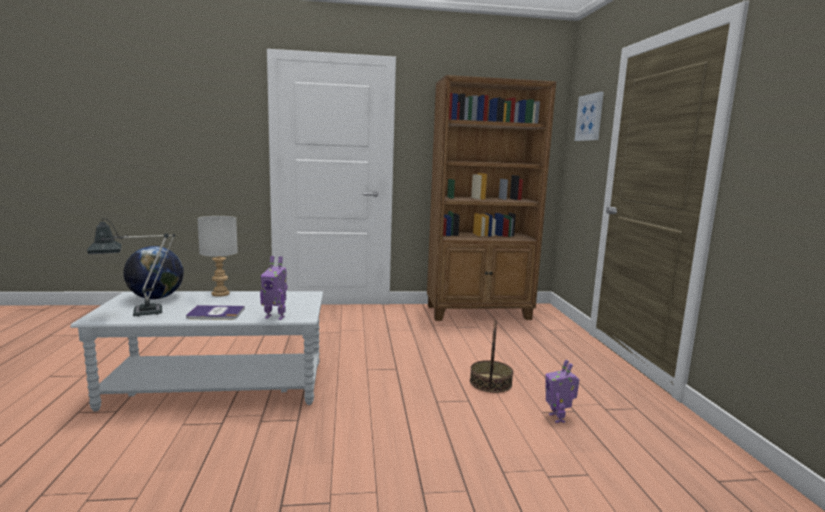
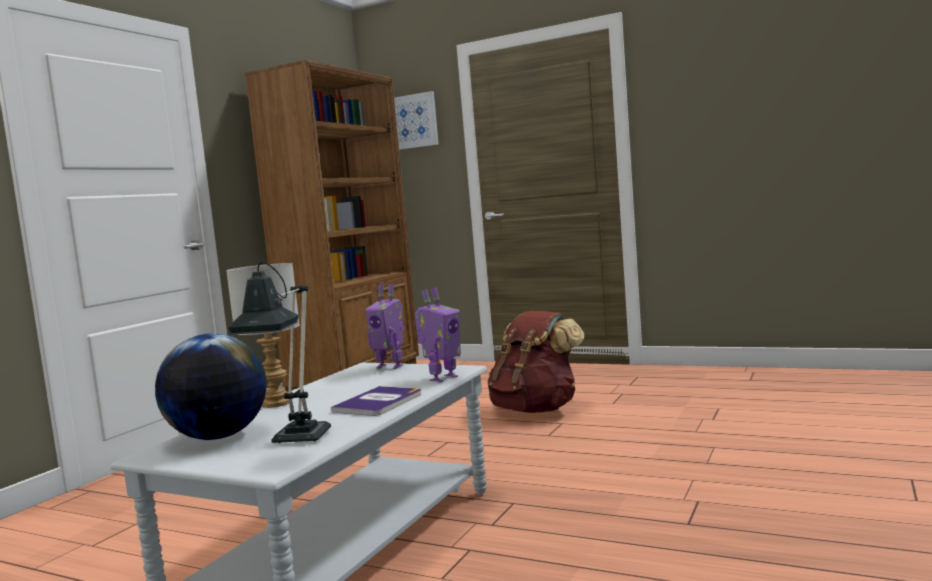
camera: 55 degrees left, 5 degrees down
(491, 382) = (536, 409): basket -> brown backpack
(558, 418) = (628, 400): toy robot -> toy robot (390, 366)

